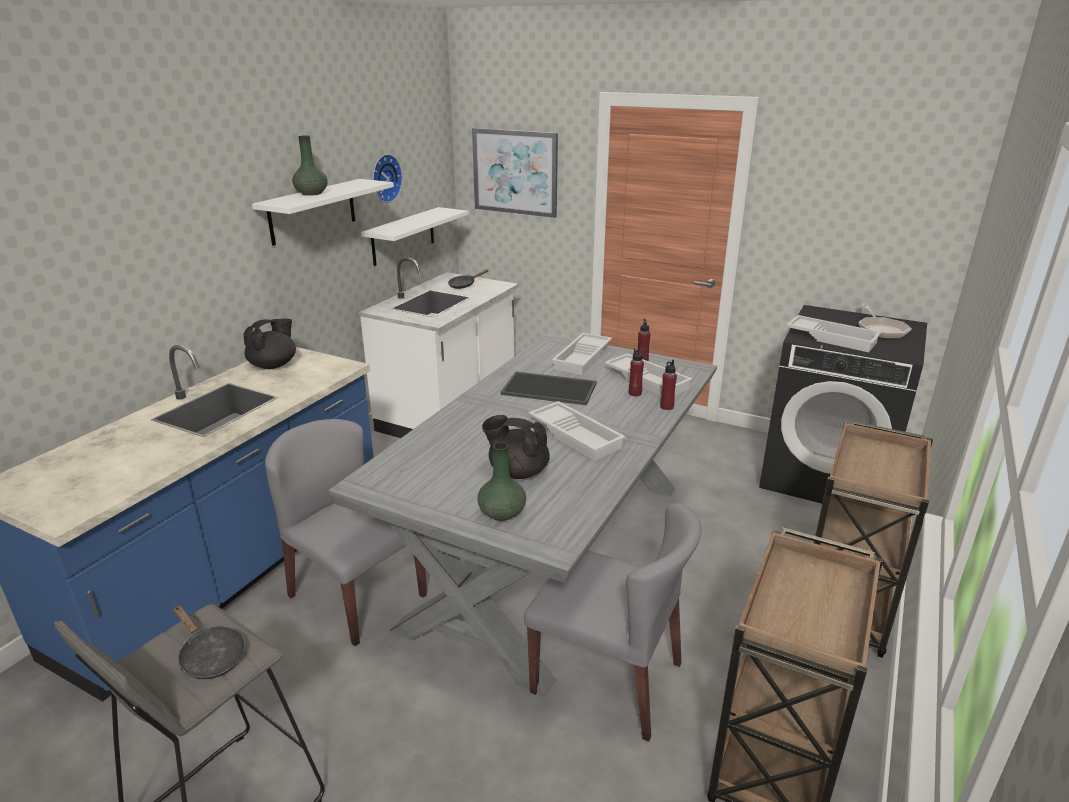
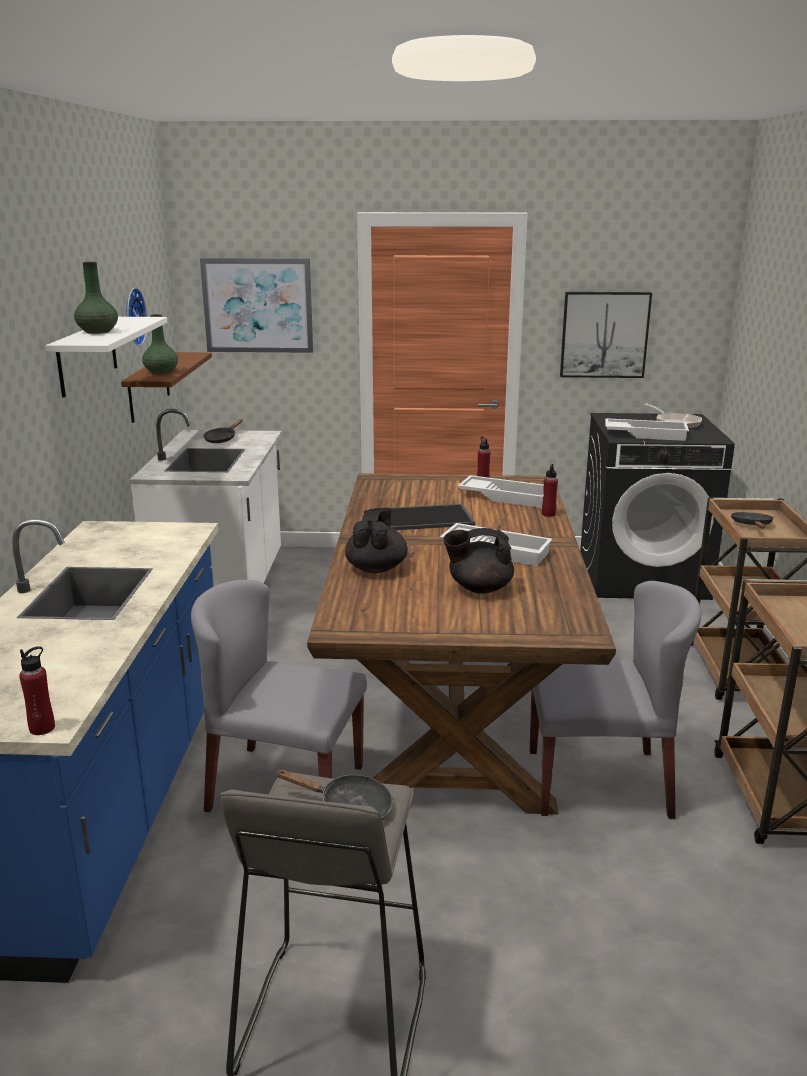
camera: 25 degrees left, 5 degrees down
(274, 365) = (101, 542): black teapot -> black teapot (376, 568)
(403, 236) = (149, 386): white shelf -> brown shelf
(502, 512) = (505, 621): green vase -> green vase (161, 372)
(552, 548) = (452, 692): grey dining table -> brown dining table
(583, 358) = (423, 488): white tray -> none
(635, 393) = (507, 508): red bottle -> red bottle (42, 728)
(828, 227) = (604, 334): none -> picture
(870, 463) = (752, 525): none -> black frying pan

